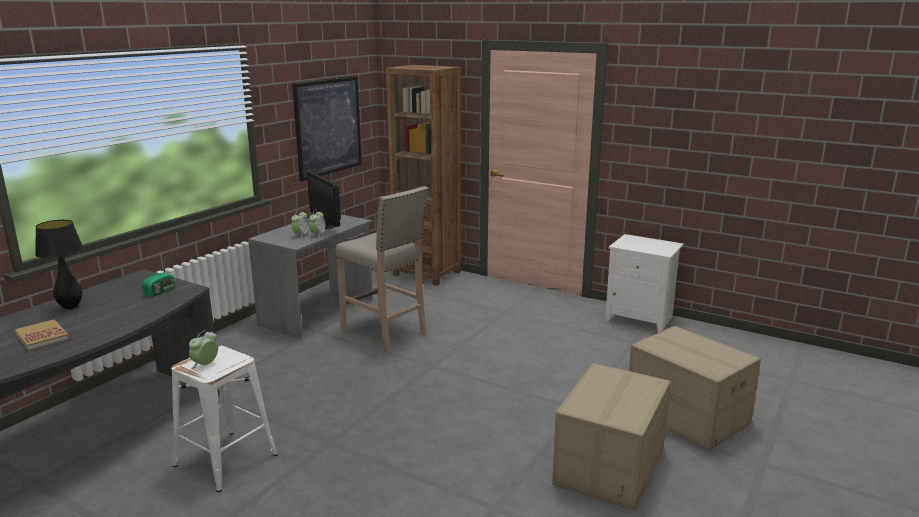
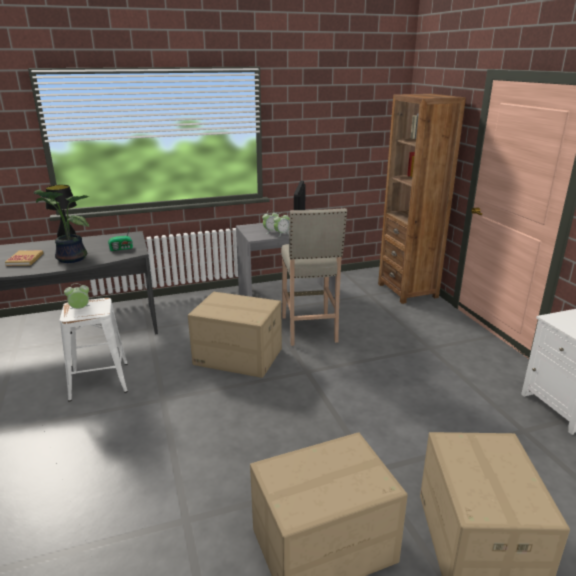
camera: 40 degrees right, 5 degrees up
(112, 318) = (69, 259): none -> potted plant
(328, 127) = (343, 145): picture -> none
(349, 380) = (237, 357): none -> cardboard box

